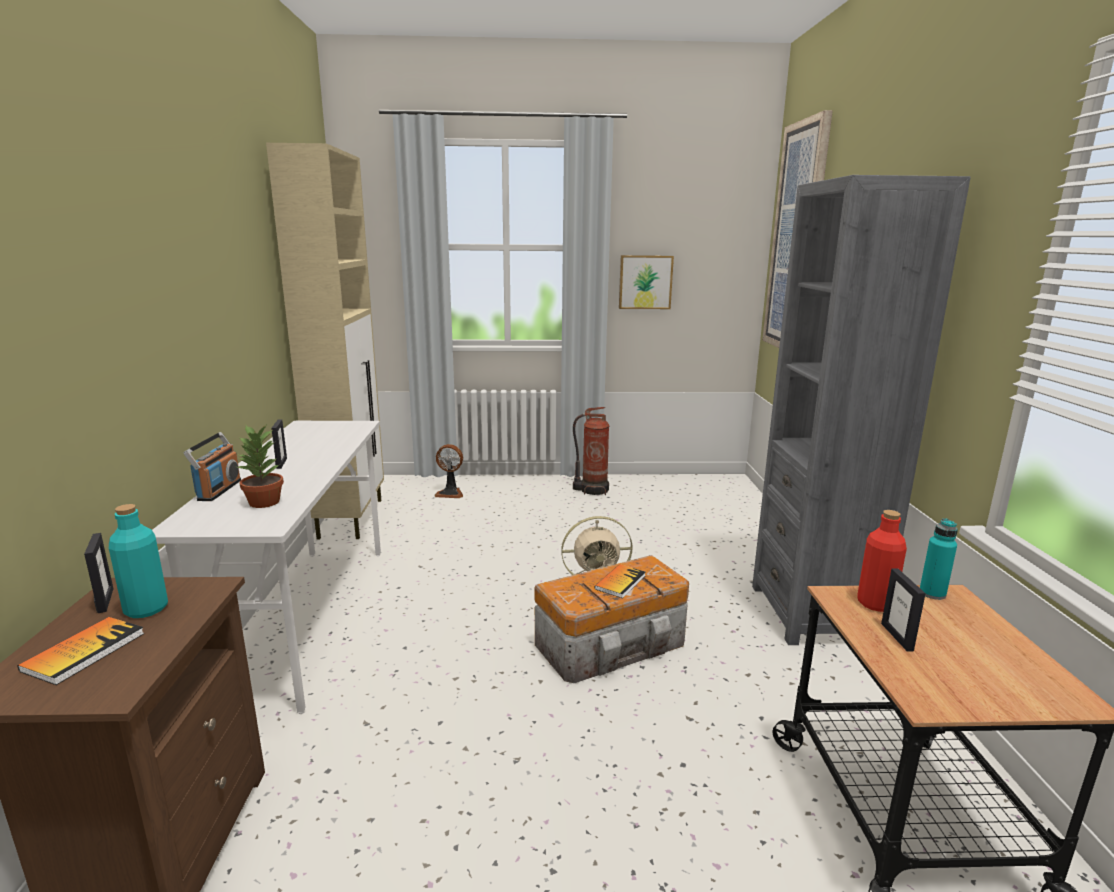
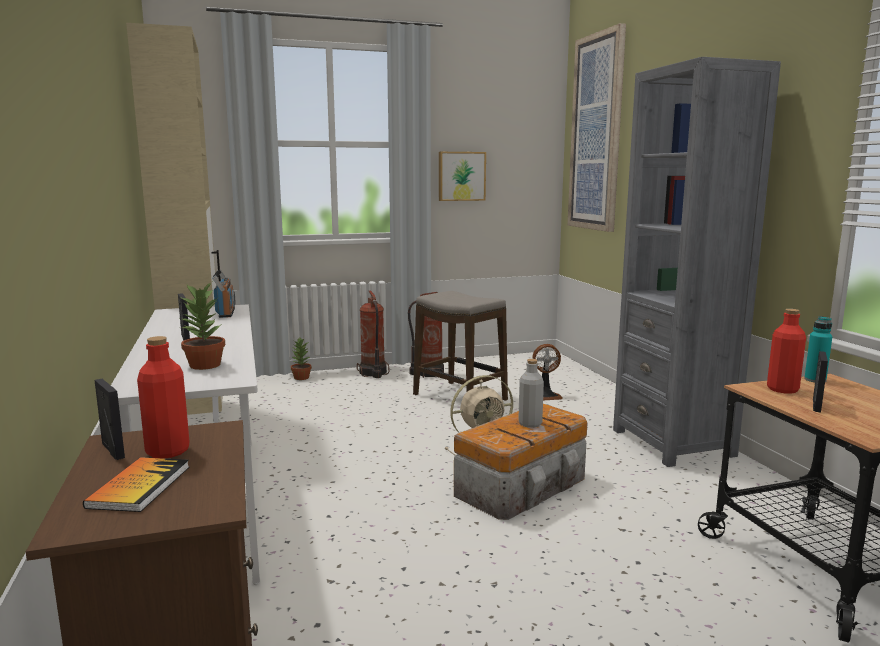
camera: 15 degrees left, 5 degrees down
(146, 609) = (168, 451): turquoise bottle -> red bottle
(218, 490) = (142, 361): radio -> radio (226, 313)
(450, 493) = (290, 388): fan -> fan (545, 396)
(467, 482) = (301, 378): none -> potted plant
(537, 484) = (373, 373): none -> fire extinguisher
(608, 523) = (459, 397): none -> stool
(620, 582) = (530, 424): book -> grey bottle
(897, 637) = (816, 405): picture frame -> picture frame turned 135 degrees counterclockwise

